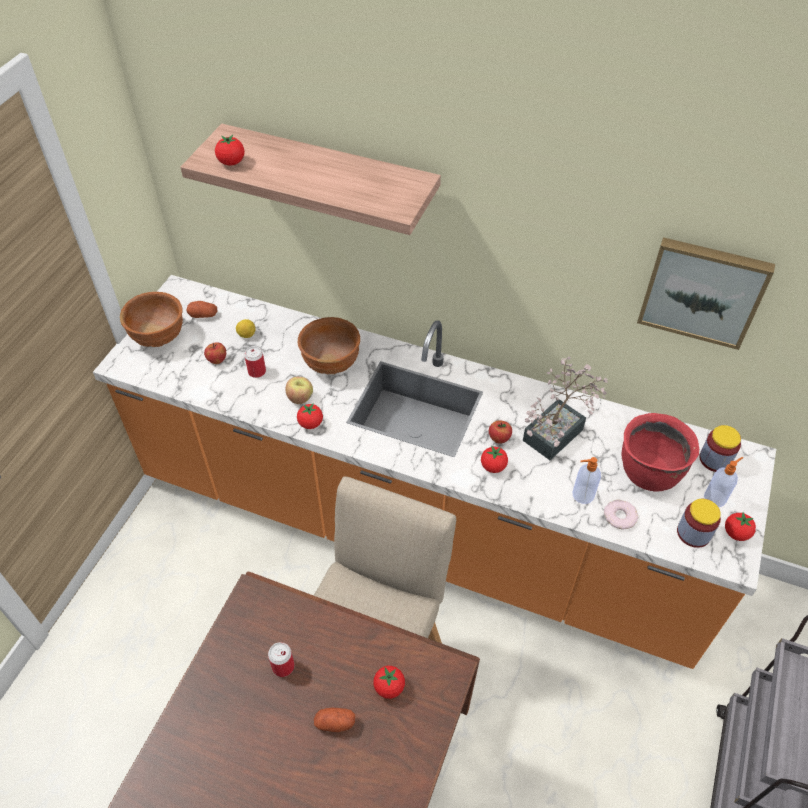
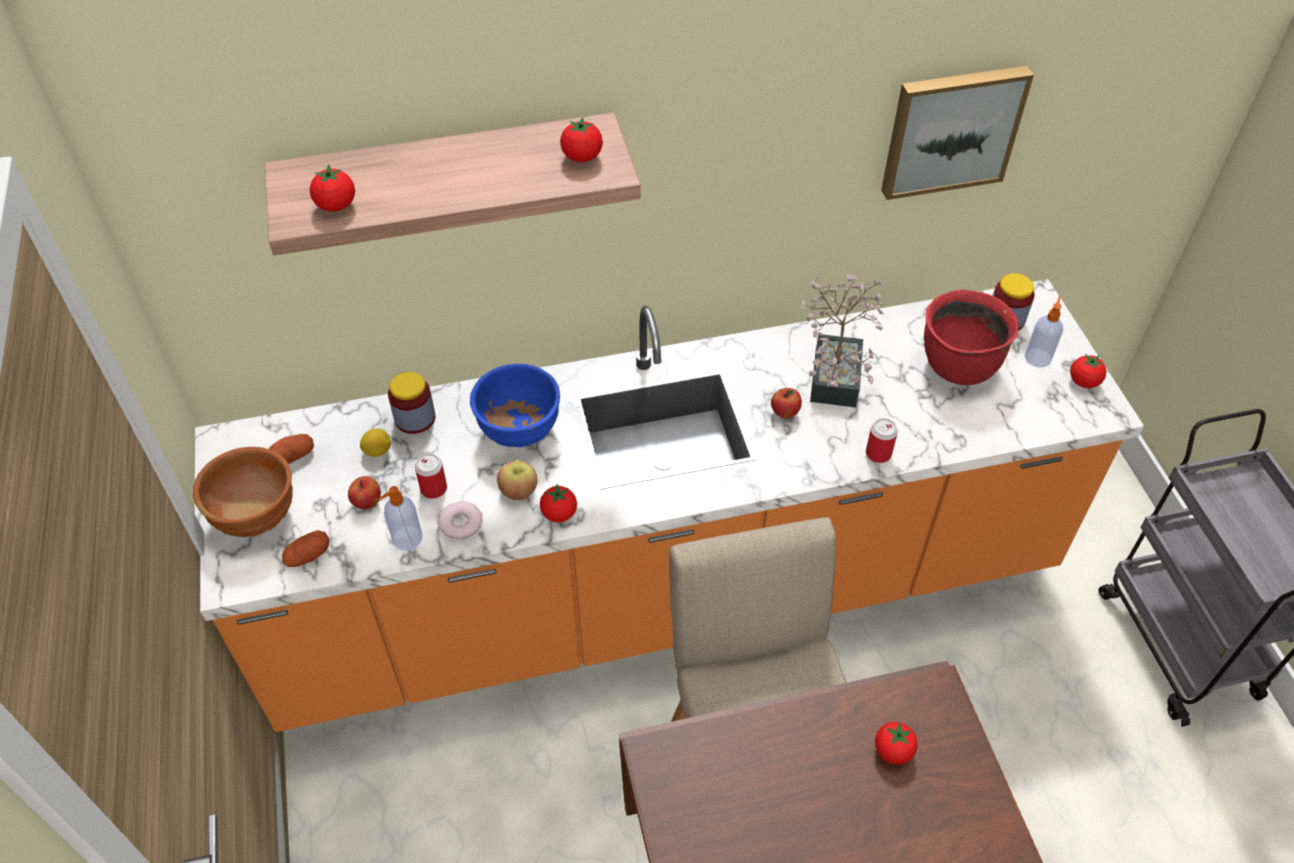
camera: 35 degrees left, 0 degrees up
(283, 666) = (763, 808): can -> can (878, 453)
(332, 363) = (519, 429): brown bowl -> blue bowl
(335, 723) = (872, 828): potato -> potato (308, 556)
(493, 466) = (805, 446): tomato -> tomato (582, 157)
(582, 495) = (917, 425): soap dispenser -> soap dispenser (406, 539)
(619, 516) = (970, 427): donut -> donut (460, 523)
(693, 533) = (1048, 403): jar -> jar (415, 418)

